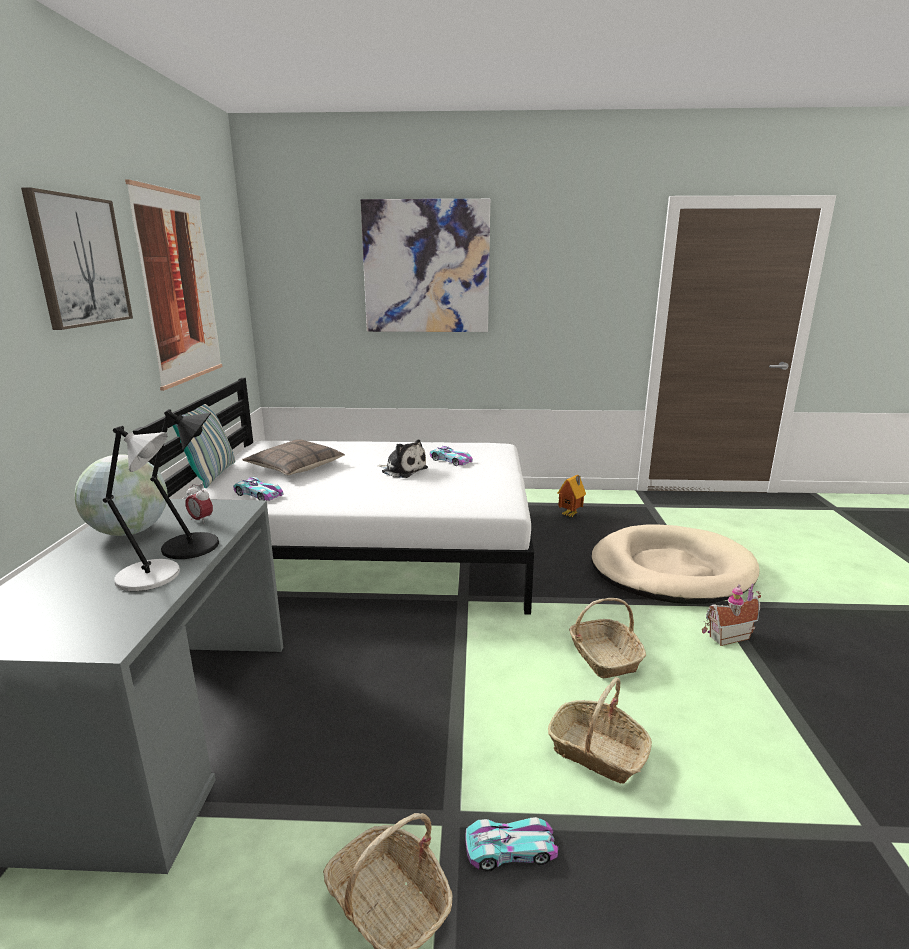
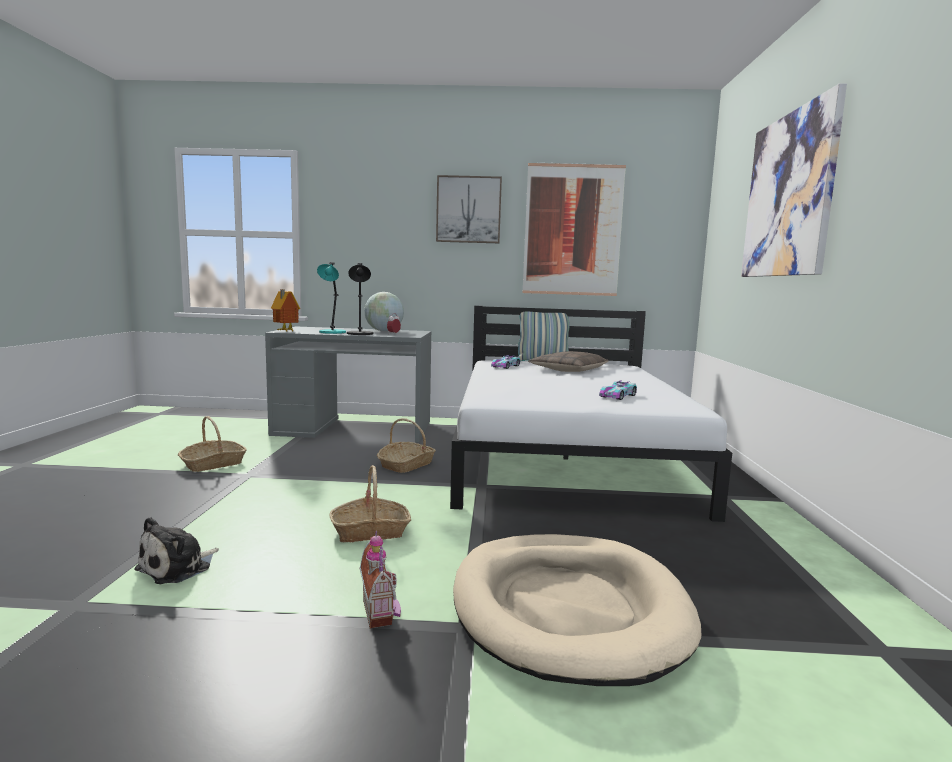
camera: 90 degrees right, 10 degrees down
(152, 576) = (332, 332): grey table lamp -> turquoise table lamp
(402, 470) = (576, 386): plush toy -> plush toy (178, 567)
(511, 849) = (213, 485): toy car -> none
(571, 515) = (740, 558): toy house -> toy house (285, 331)
(597, 752) = (260, 514): basket -> basket (406, 465)

